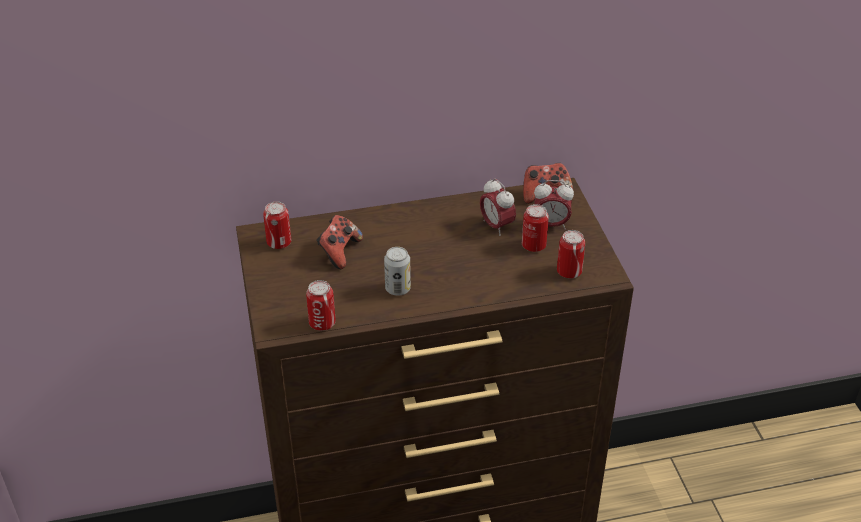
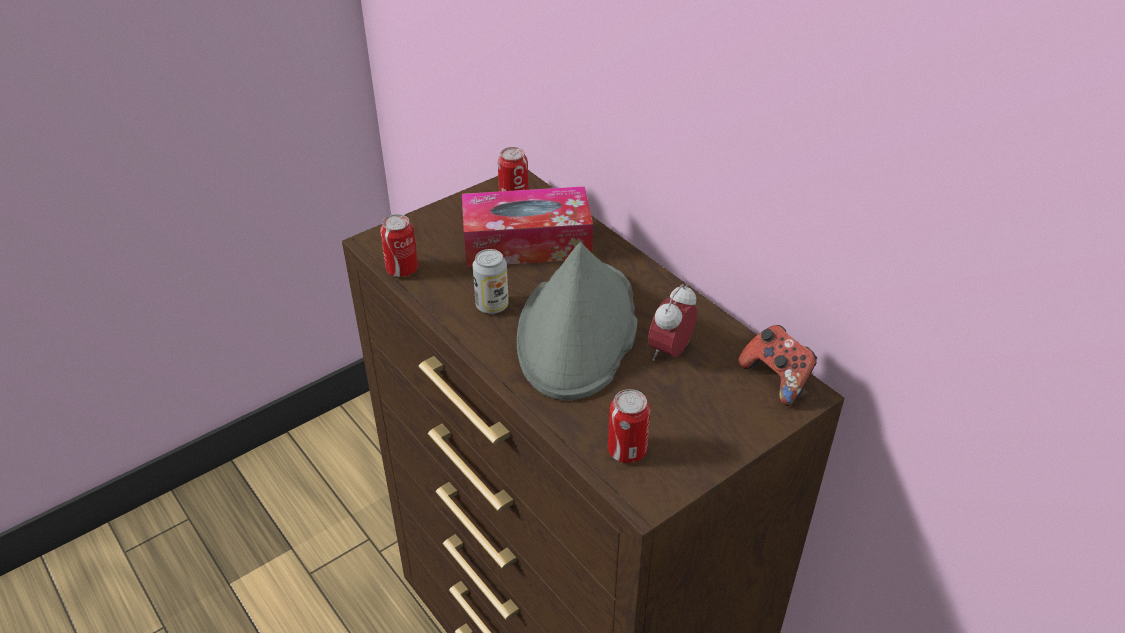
camera: 65 degrees right, 0 degrees up
(339, 252) = (527, 243): game controller -> tissue box
(451, 258) = (578, 331): none -> grey hat
(533, 245) = (657, 398): can -> none
(551, 224) = (715, 403): alarm clock -> none

